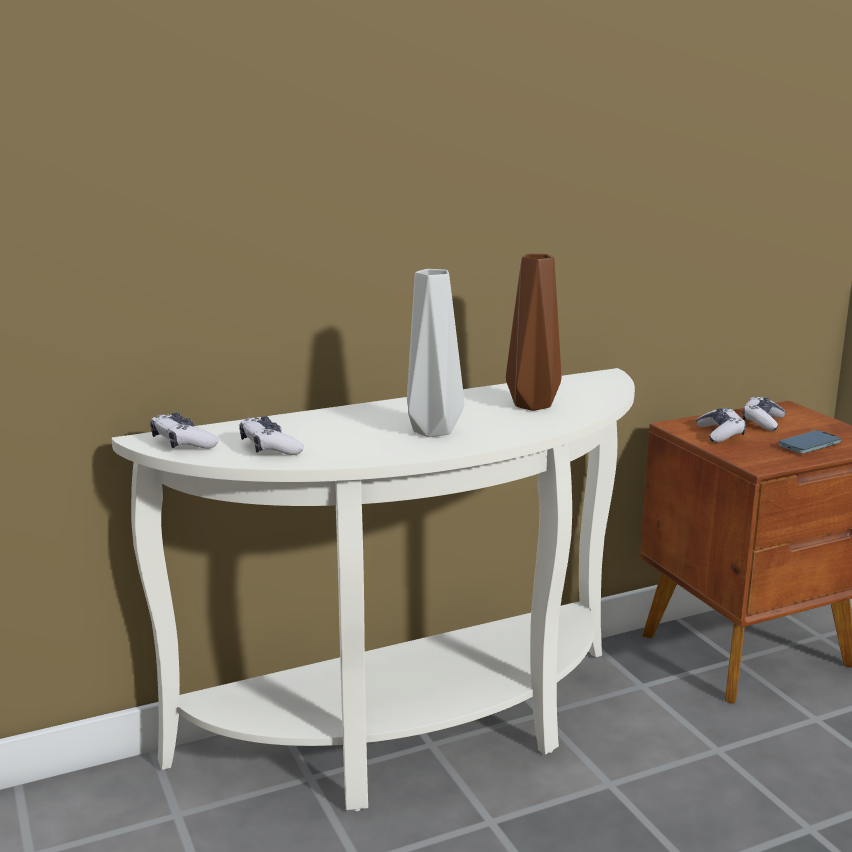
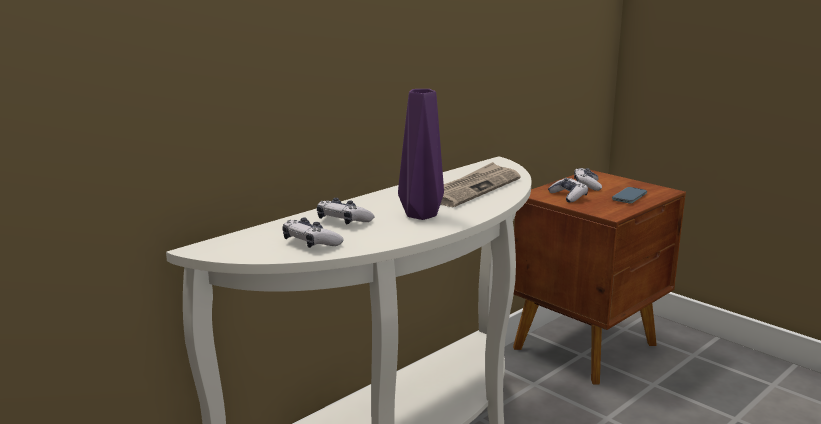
camera: 20 degrees left, 0 degrees up
(183, 443) = (235, 248): game controller -> game controller (343, 221)
(430, 430) = (419, 215): grey vase -> purple vase
(534, 406) = (472, 188): brown vase -> newspaper

